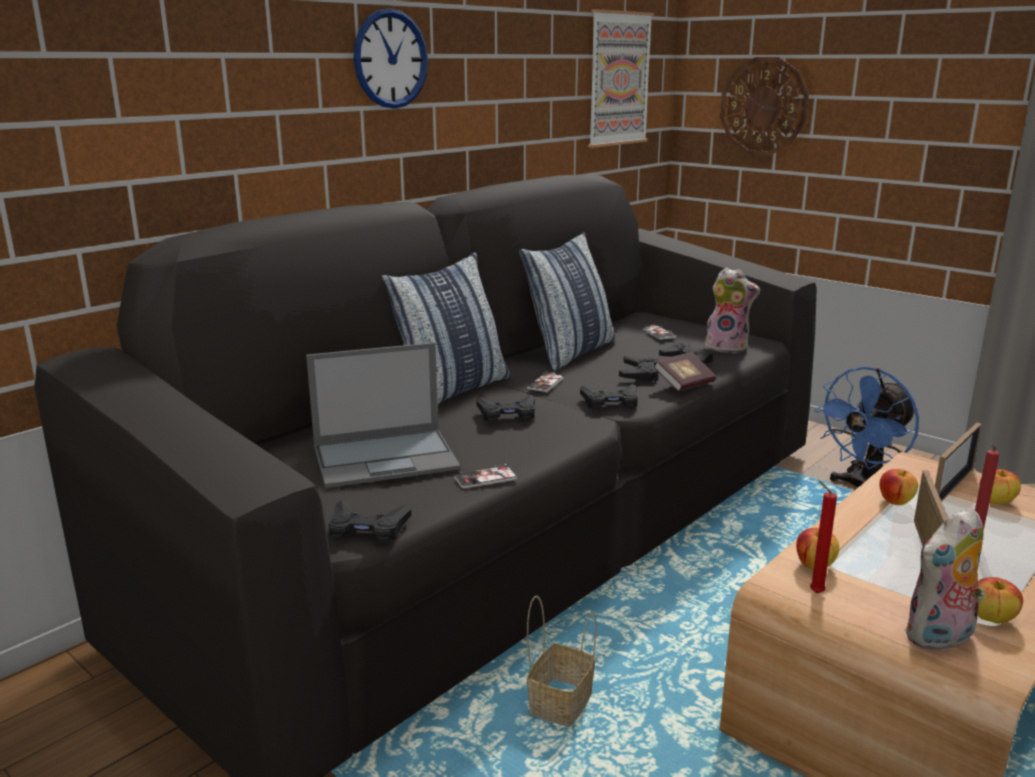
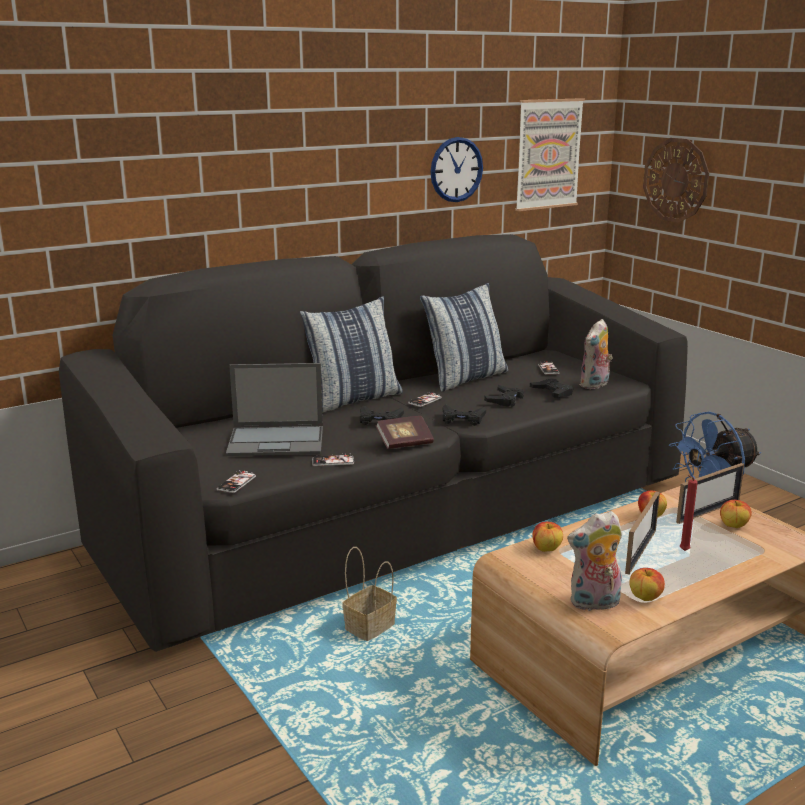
camera: 15 degrees right, 0 degrees up
(367, 529) = (236, 483): black game controller -> phone
(390, 59) = (330, 150): wall clock -> wall clock (456, 169)
(684, 384) = (532, 411): book -> book (404, 443)
(727, 347) = (595, 385): plush toy -> plush toy turned 90 degrees clockwise
(814, 592) = (530, 565): red candle -> none

